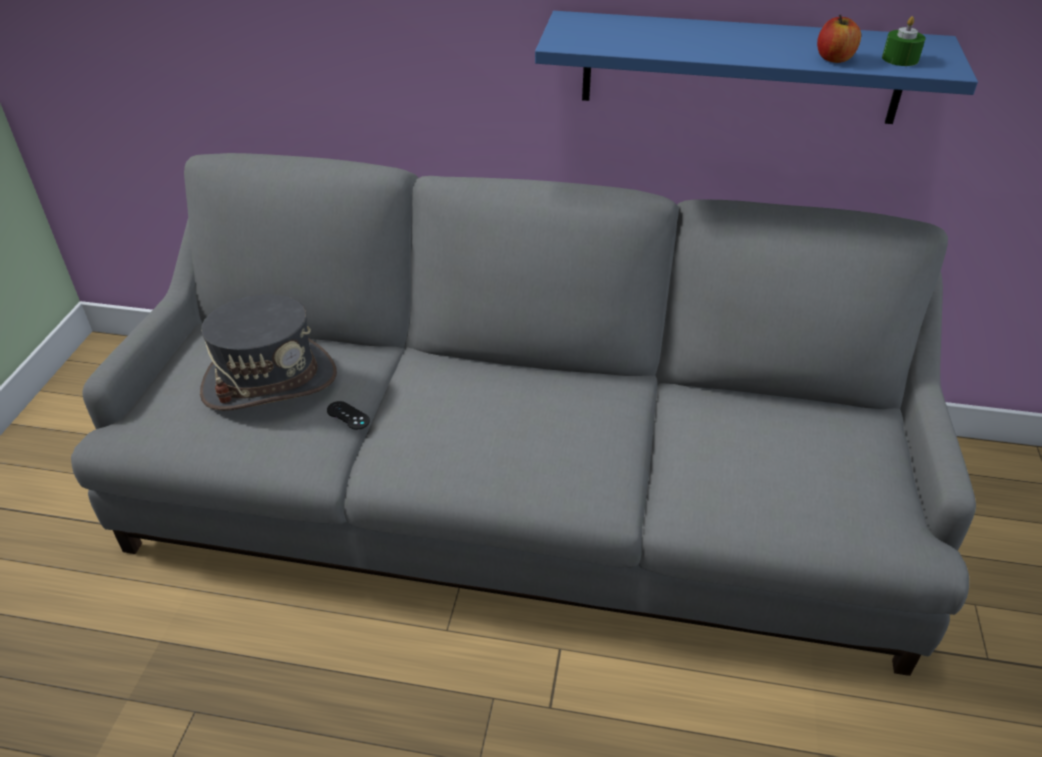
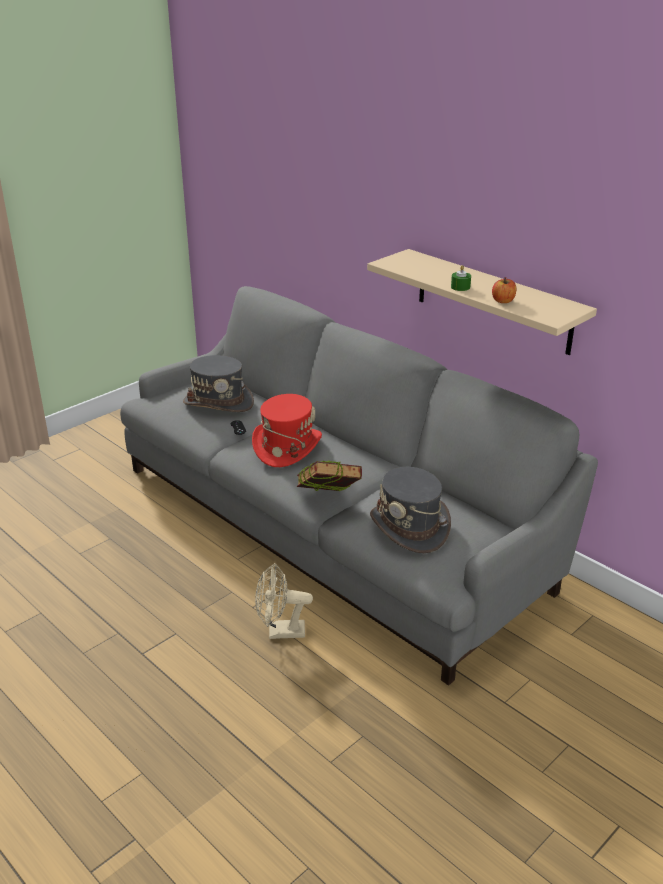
camera: 35 degrees right, 10 degrees down
(470, 418) = (287, 447): none -> red hat
(630, 728) = (280, 632): none -> beige fan
(633, 492) = (328, 502): none -> book
(740, 68) = (493, 301): blue shelf -> beige shelf
(787, 478) = (410, 527): none -> grey hat
(900, 59) = (538, 309): green candle -> green candle (460, 287)

